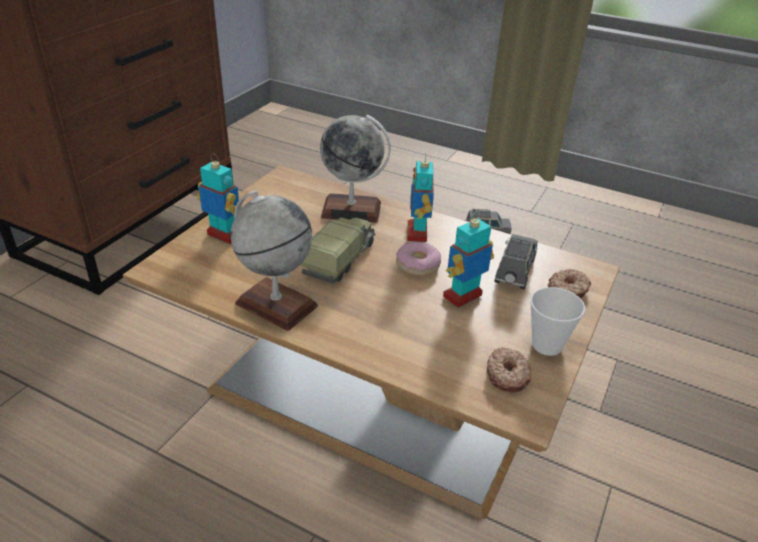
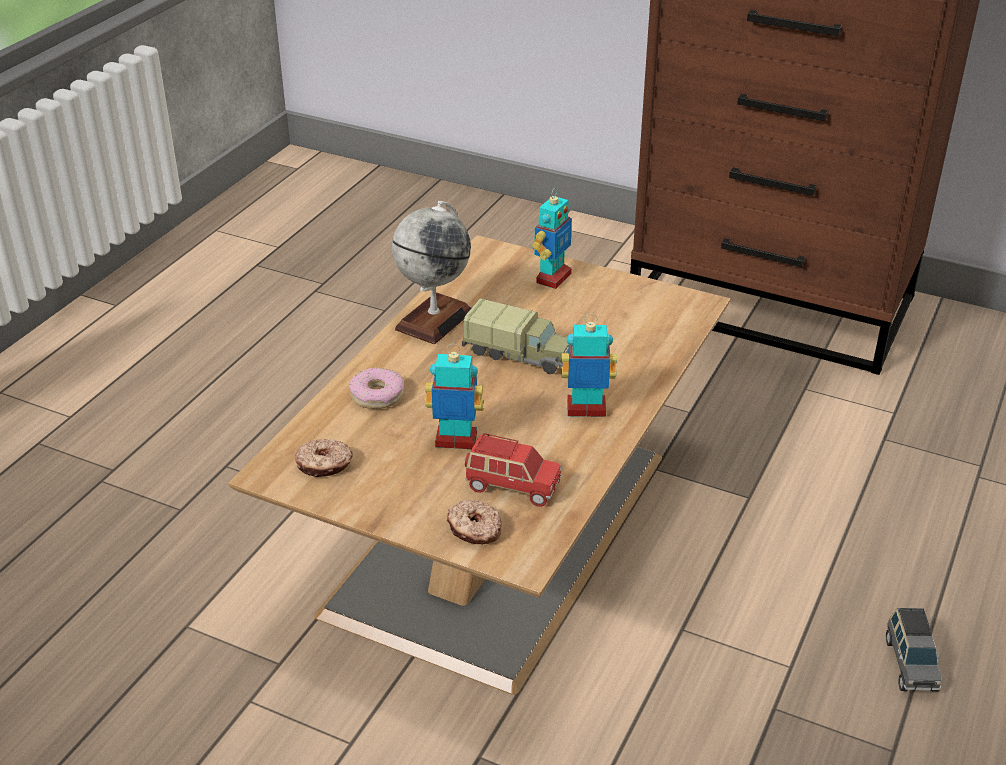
camera: 90 degrees right, 0 degrees up
(351, 210) = (630, 357): globe -> none
(417, 265) = (516, 408): donut -> donut (377, 395)
(463, 297) = (456, 441): toy robot -> toy robot turned 45 degrees counterclockwise
(514, 272) = (511, 486): grey toy car -> red toy car
(547, 345) = (370, 498): cup -> none

